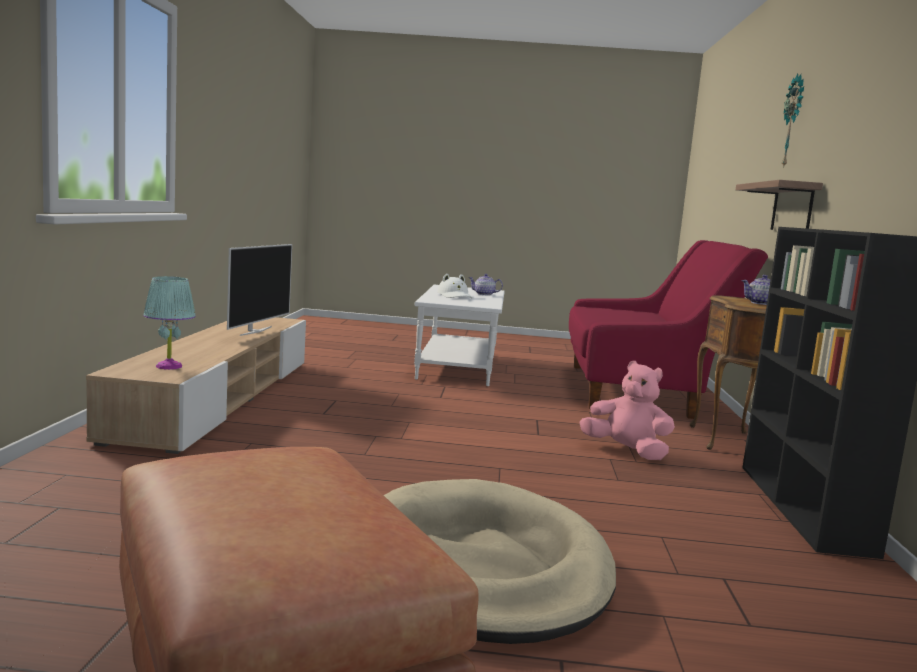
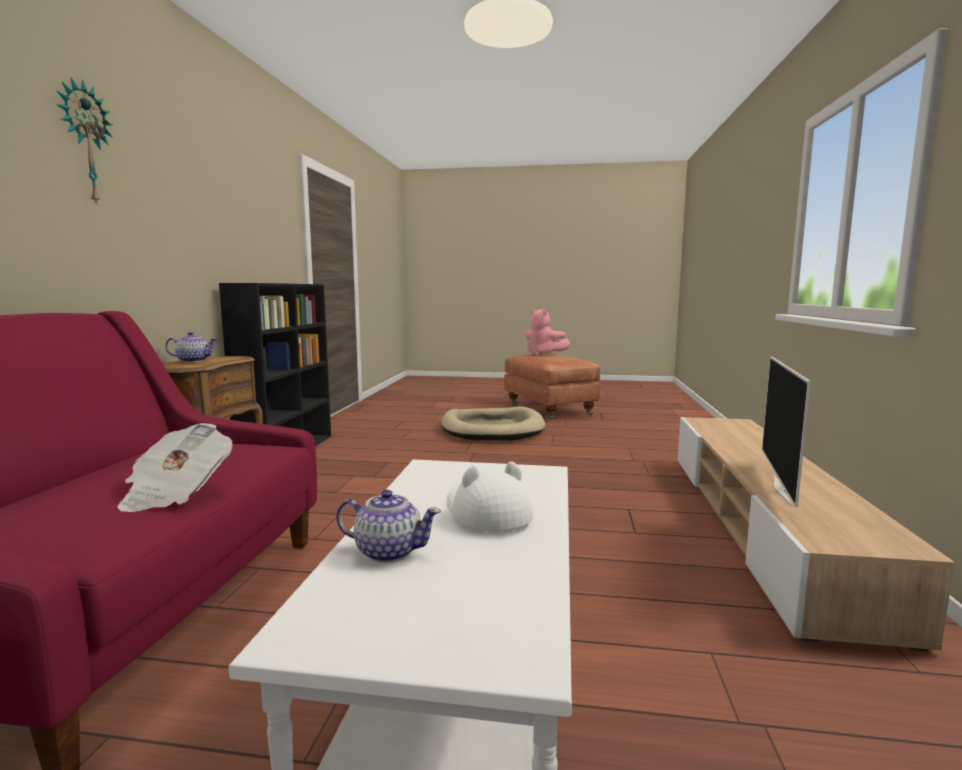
camera: 175 degrees left, 0 degrees up
(168, 366) = (723, 428): turquoise table lamp -> none
(598, 313) = (176, 493): none -> newspaper
(627, 451) = (349, 483): pink plush toy -> pink plush toy (543, 354)
(792, 208) = (127, 258): shelf -> none

